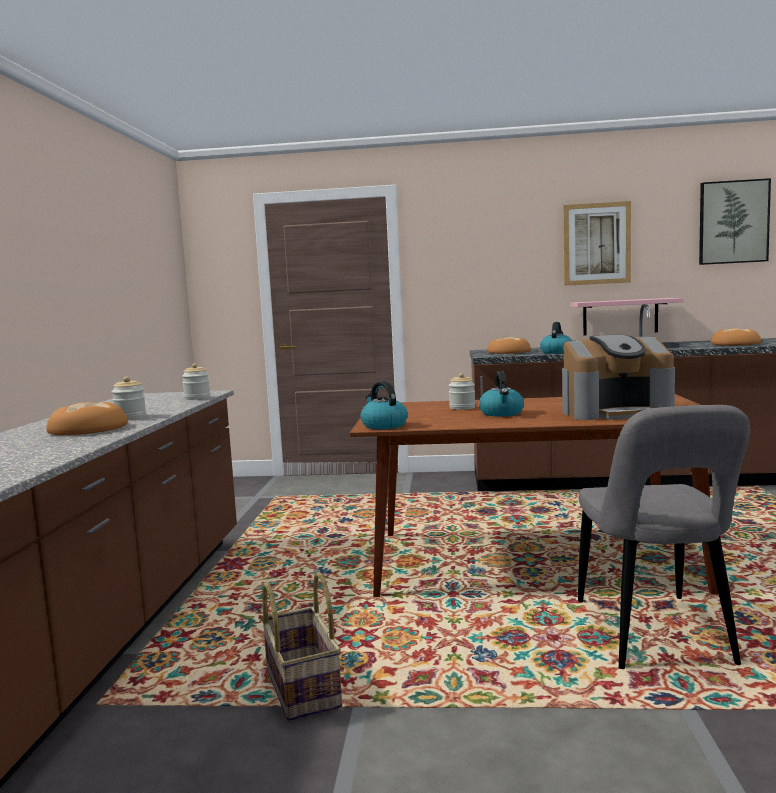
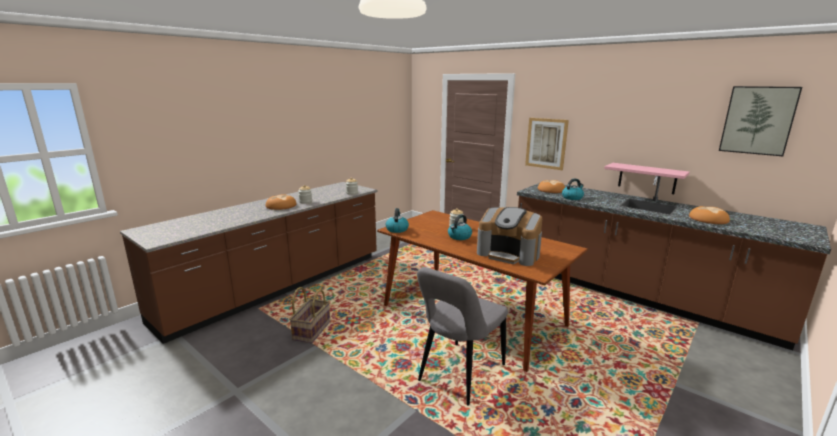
camera: 35 degrees right, 10 degrees up
(596, 244) = (638, 124): picture -> picture (546, 143)

